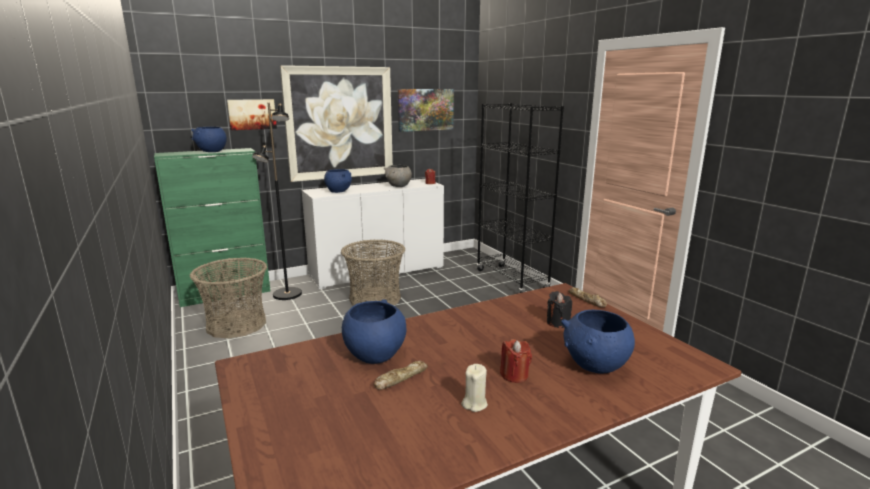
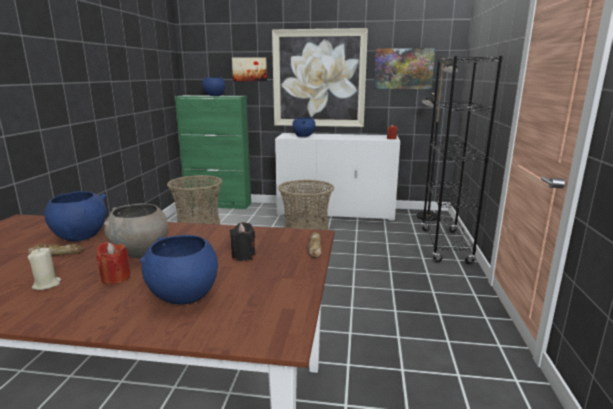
camera: 35 degrees right, 0 degrees up
(287, 294) = (252, 213): black floor lamp -> black floor lamp (427, 217)
(398, 186) = (359, 137): grey bowl -> grey bowl (140, 252)

